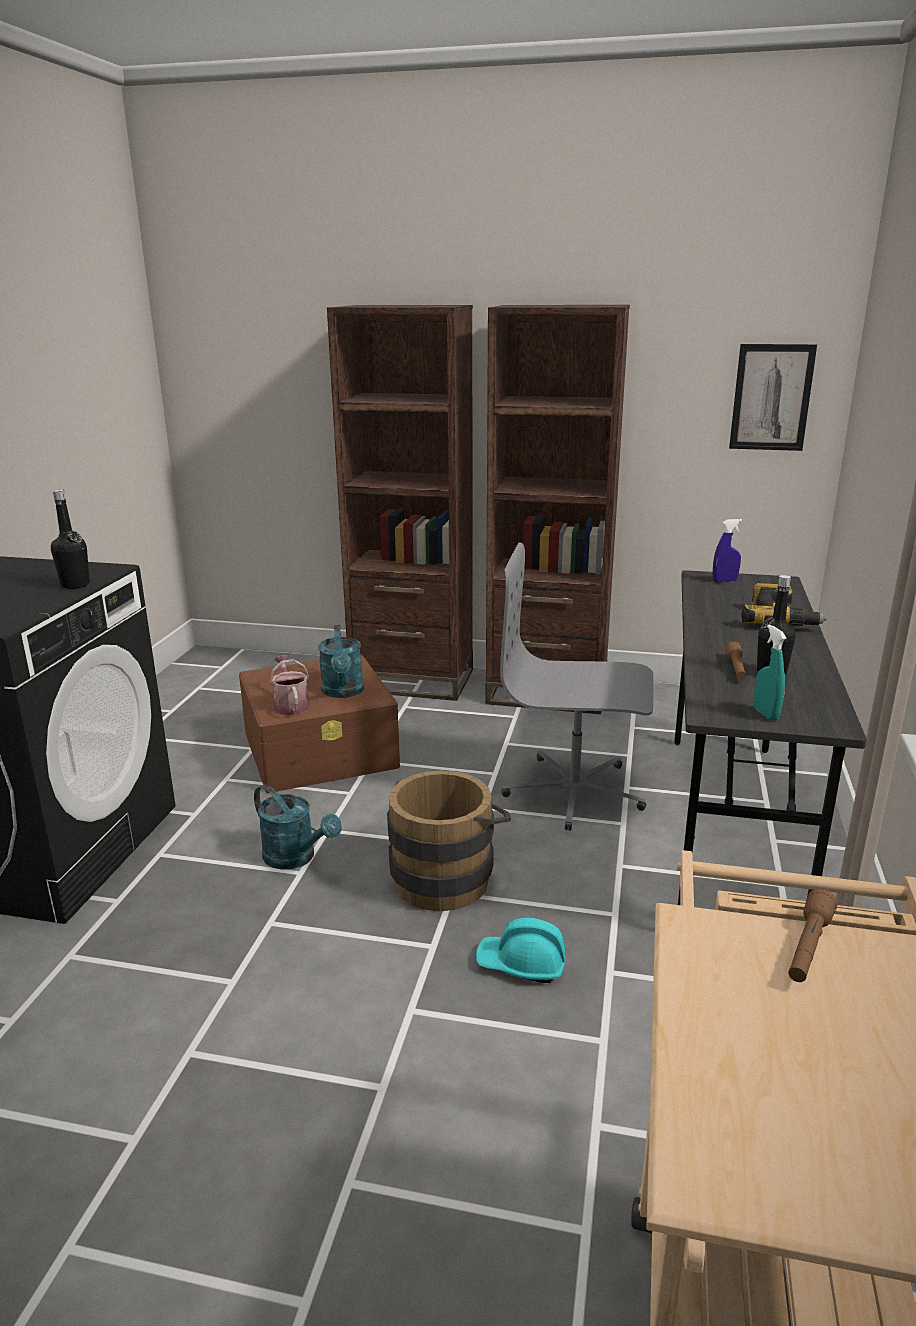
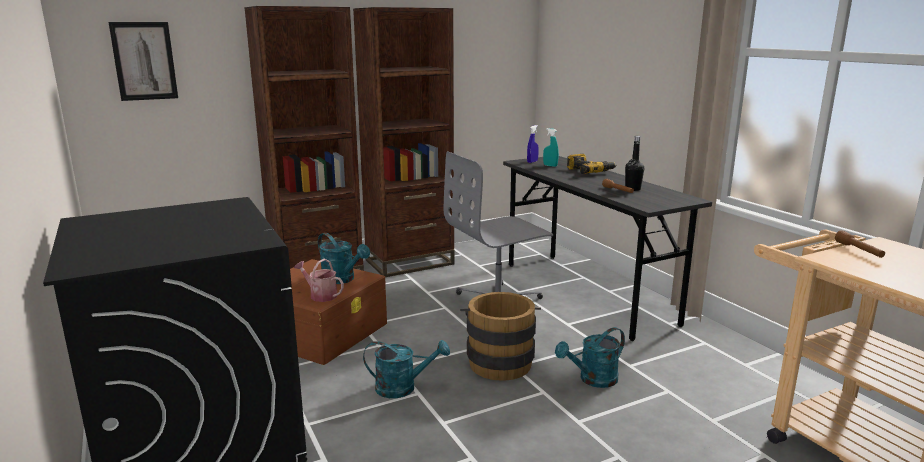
camera: 40 degrees left, 5 degrees down
(75, 585) = (239, 213): black bottle -> none
(521, 964) = (593, 380): turquoise hard hat -> turquoise watering can
(765, 714) = (664, 202): turquoise spray bottle -> turquoise spray bottle (550, 165)
(771, 397) = (502, 62): picture -> picture (144, 61)

